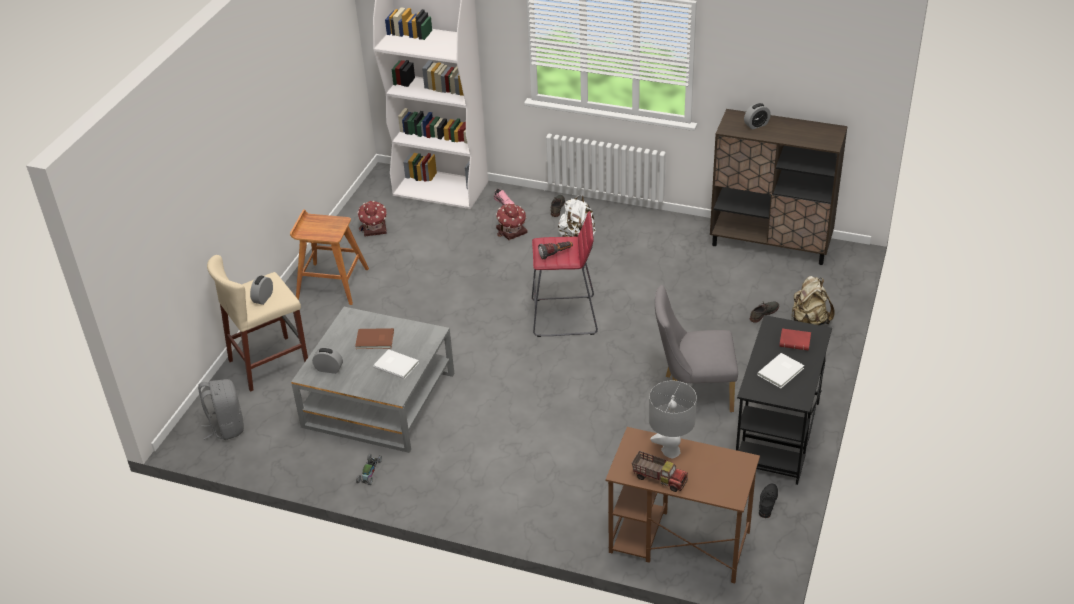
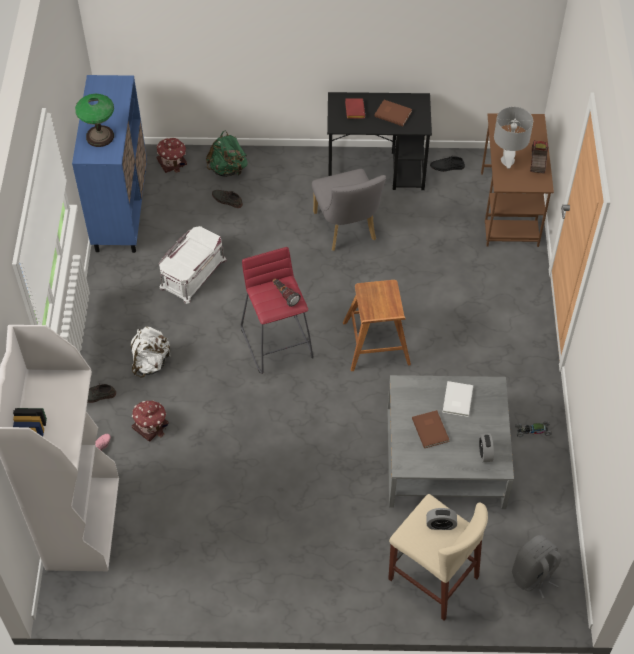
camera: 110 degrees left, 15 degrees up
(331, 283) = (288, 571): brown stool -> brown stool (376, 344)
(374, 229) = (178, 566): toy house -> toy house (172, 162)
(673, 276) = (192, 273): none -> white storage box
(756, 125) = (99, 136): alarm clock -> table lamp
(771, 243) = (121, 210): brown cabinet -> blue cabinet
(782, 372) = (393, 113): white book -> brown book
(809, 321) = (228, 169): beige backpack -> green backpack

